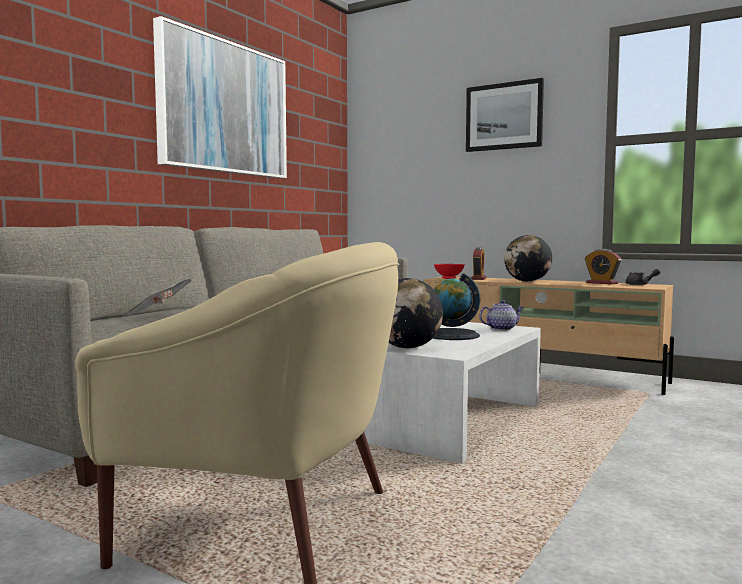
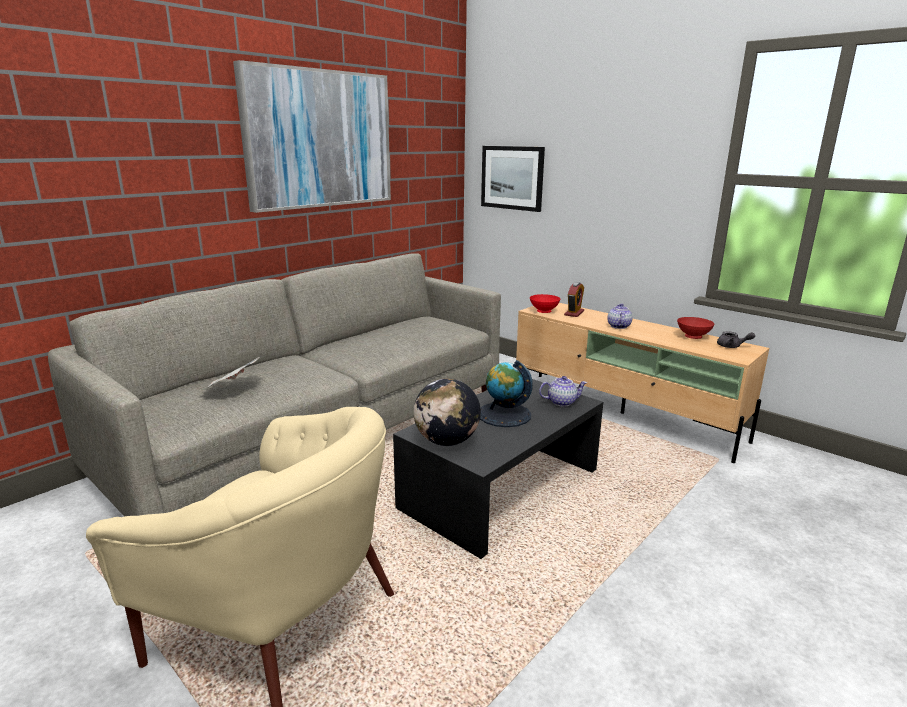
camera: 10 degrees right, 15 degrees up
(450, 421) = (500, 488): white coffee table -> black coffee table
(504, 116) = (620, 136): picture -> picture (512, 178)
(527, 281) = (618, 326): globe -> teapot
(602, 283) = (693, 337): alarm clock -> red bowl

